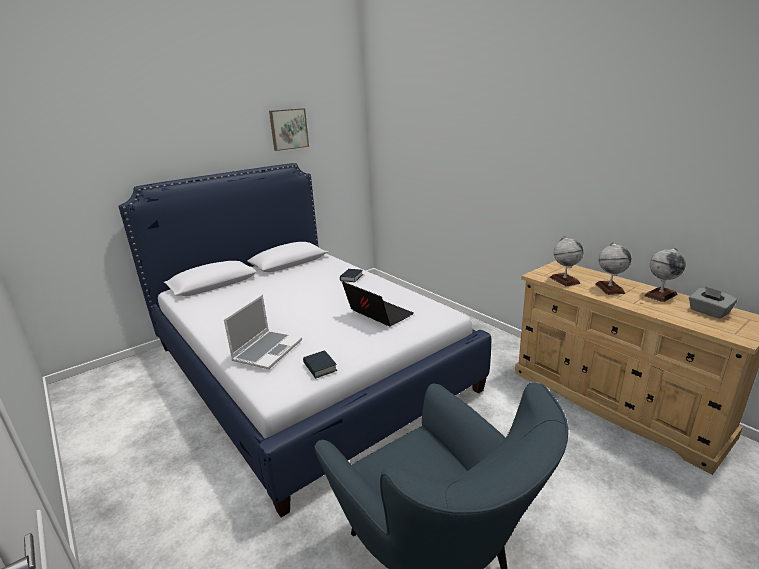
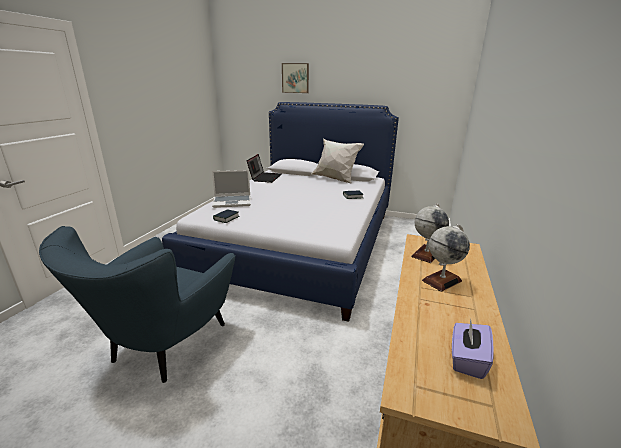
camera: 55 degrees right, 0 degrees up
(284, 270) = (335, 179): none -> white pillow
(288, 129) = (391, 78): picture -> picture (295, 78)
(377, 314) = (308, 216): laptop -> laptop (265, 177)
(660, 295) = (473, 317): globe -> none
(708, 312) = (467, 360): grey tissue box -> purple tissue box

